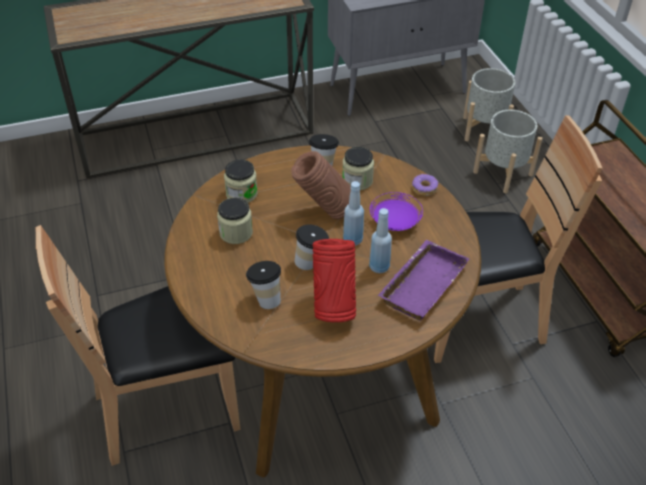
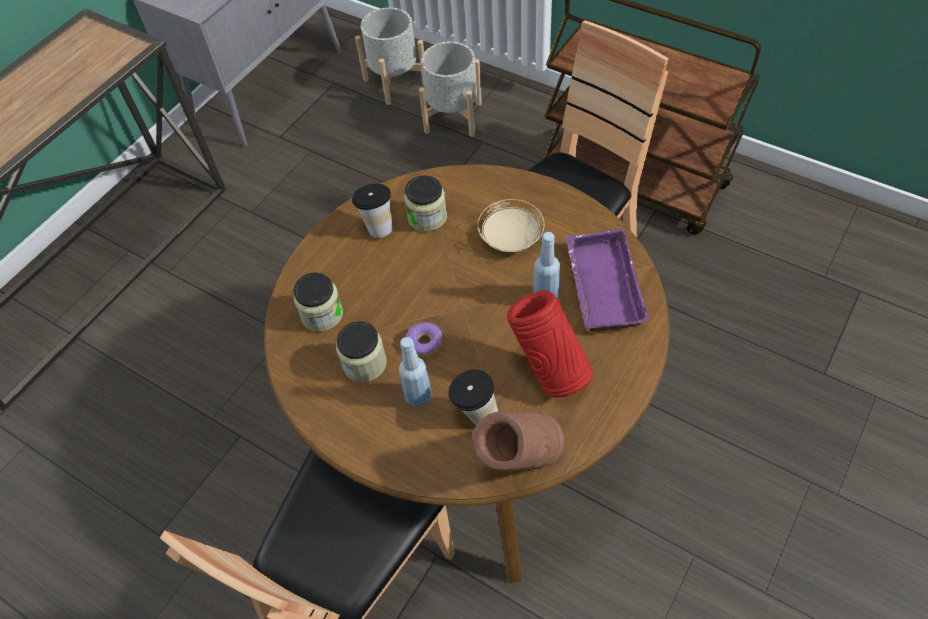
camera: 35 degrees left, 10 degrees up
(311, 263) = (477, 340): cup -> none
(324, 212) = (431, 275): brown vase -> brown vase (521, 463)
(352, 240) = (491, 286): blue bottle -> blue bottle (418, 396)
(395, 223) = (511, 238): purple plate -> beige plate
(424, 189) = (500, 183): donut -> donut (425, 344)

